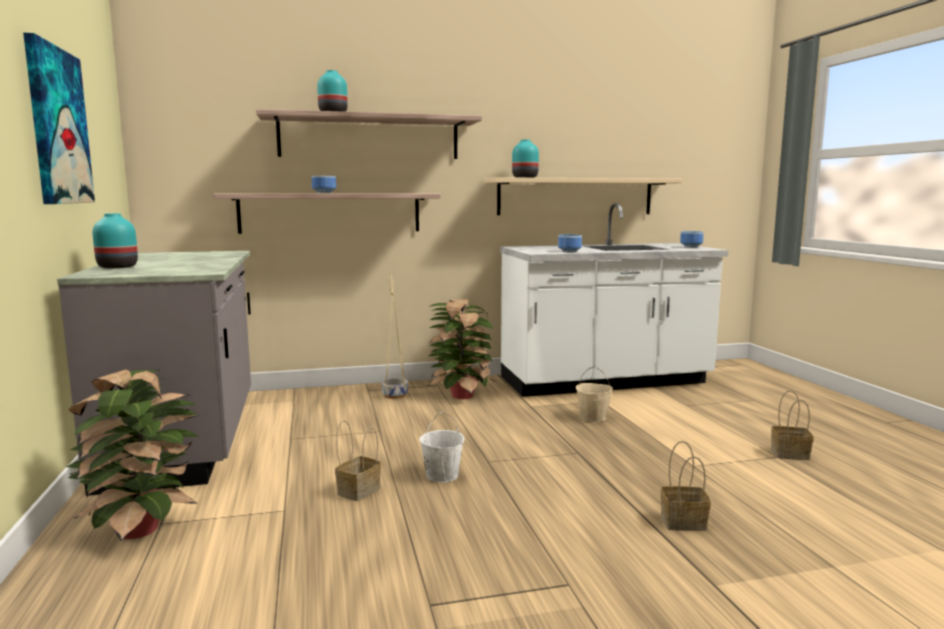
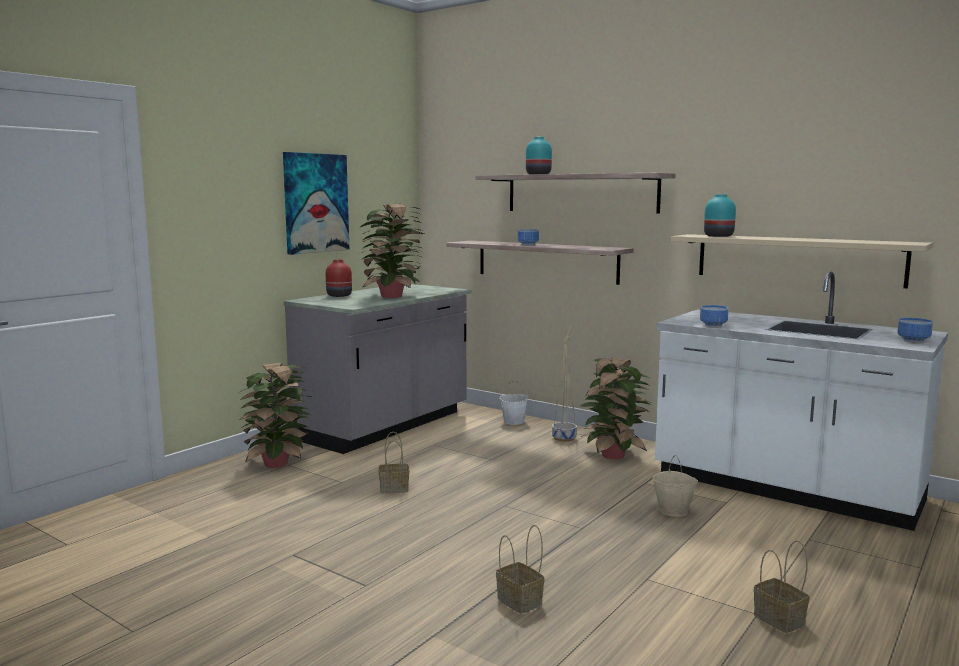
camera: 50 degrees right, 0 degrees up
(117, 267) = (339, 295): turquoise vase -> red vase
(200, 261) = (393, 296): none -> potted plant
(441, 475) = (455, 500): white bucket -> white bucket (514, 421)

